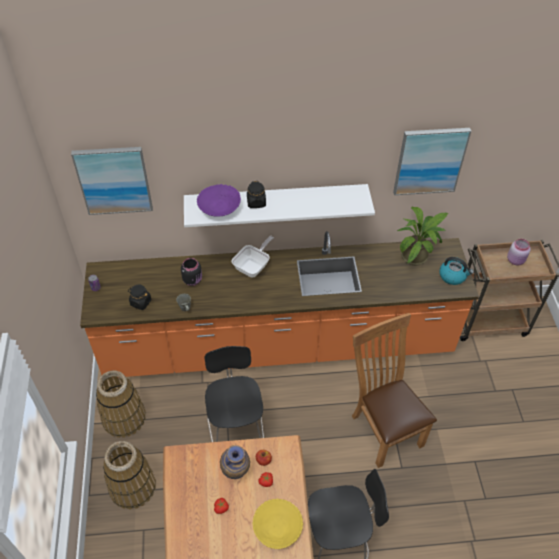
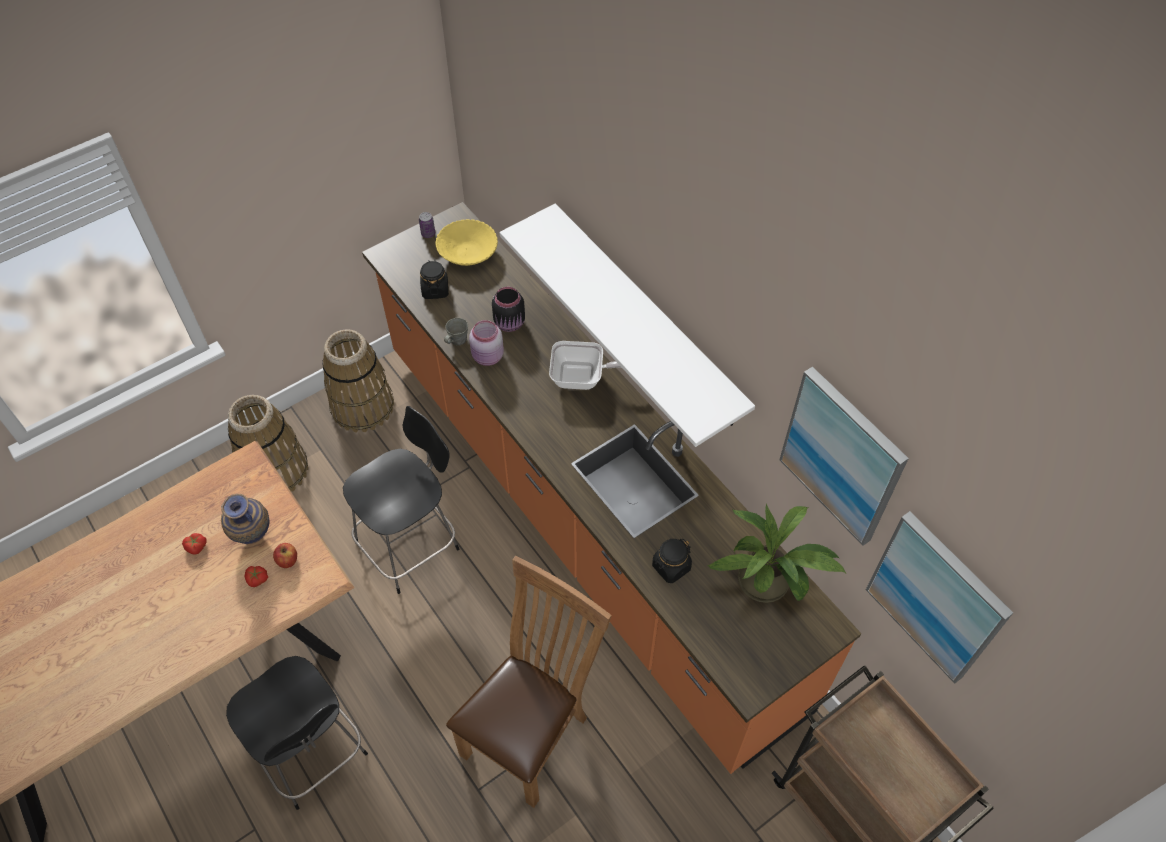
camera: 60 degrees right, 5 degrees up
(114, 180) = (494, 113): picture -> picture (937, 597)
(219, 208) = (557, 253): purple bowl -> none
(256, 202) = (601, 287): black jar -> black jar (671, 567)
(277, 528) = (196, 626): yellow bowl -> yellow bowl (468, 253)
(453, 276) = (763, 659): kettle -> none
(516, 260) = (904, 761): pink jar -> pink jar (488, 357)

